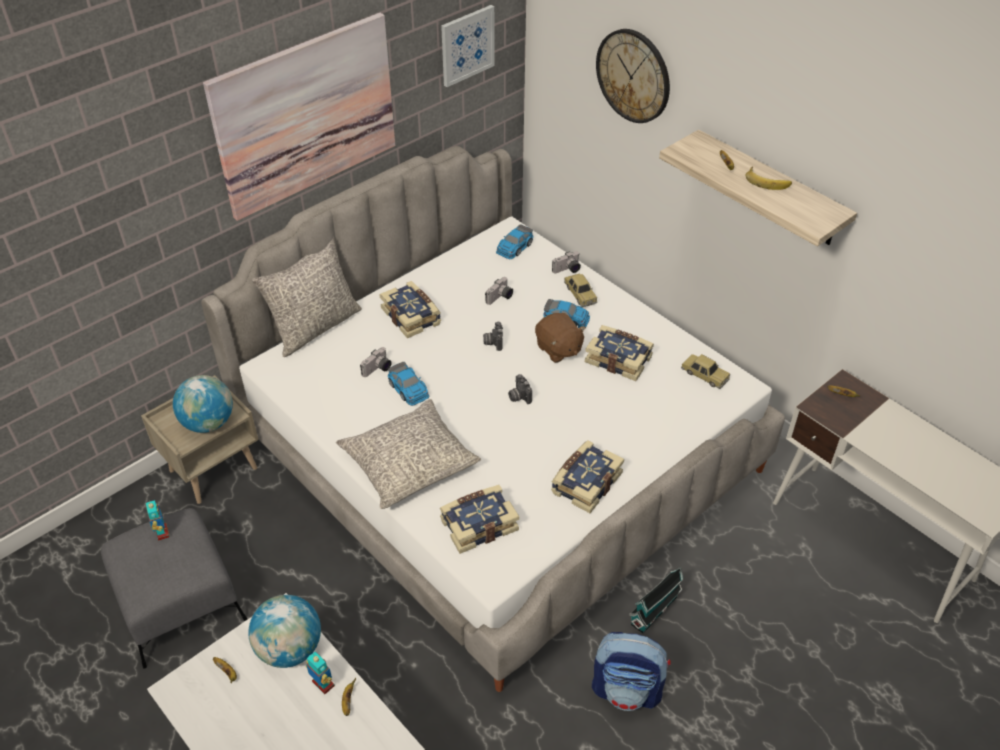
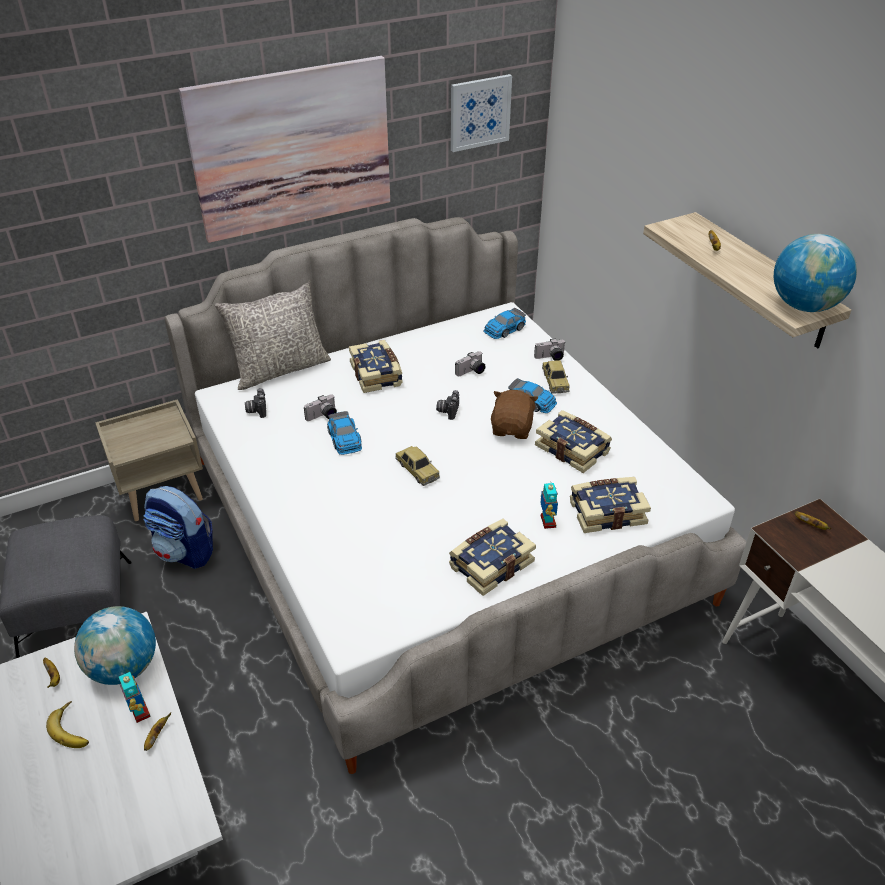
camera: 15 degrees right, 5 degrees down
(162, 532) = (66, 531): toy robot -> toy robot (547, 522)
(208, 423) = (153, 440): globe -> globe (804, 306)
(409, 463) = (315, 508): grey pillow -> none
(478, 524) = (360, 582): book -> book (607, 512)
(518, 396) = (453, 466): camera -> camera (256, 410)
(558, 349) = (512, 428): brown plush toy -> brown plush toy turned 150 degrees counterclockwise
(627, 690) = (491, 807): backpack -> backpack (185, 552)
(633, 76) = (639, 154): wall clock -> none
(655, 609) = (552, 726): toy house -> none
(704, 375) = (661, 481): toy car -> toy car (417, 470)
(767, 181) = (755, 266): banana -> banana (73, 728)

